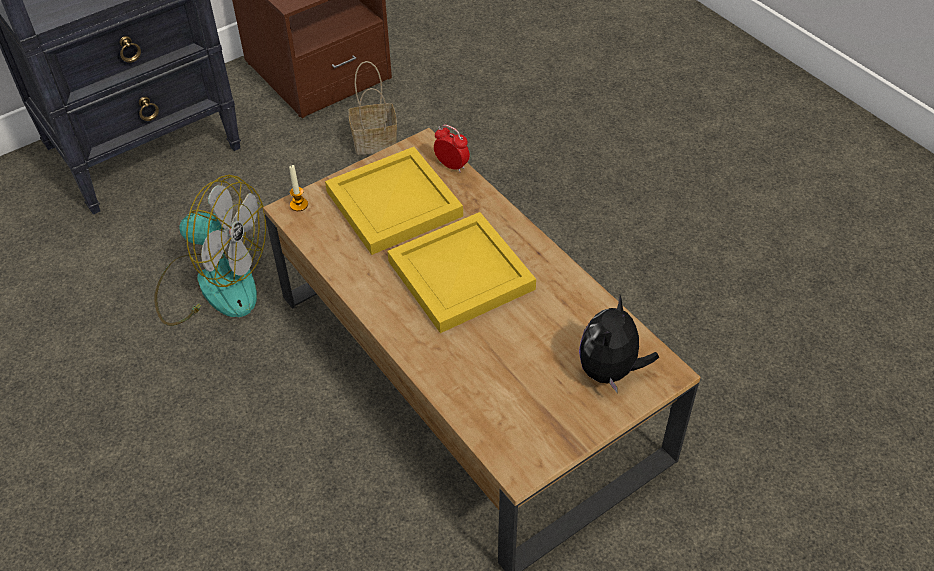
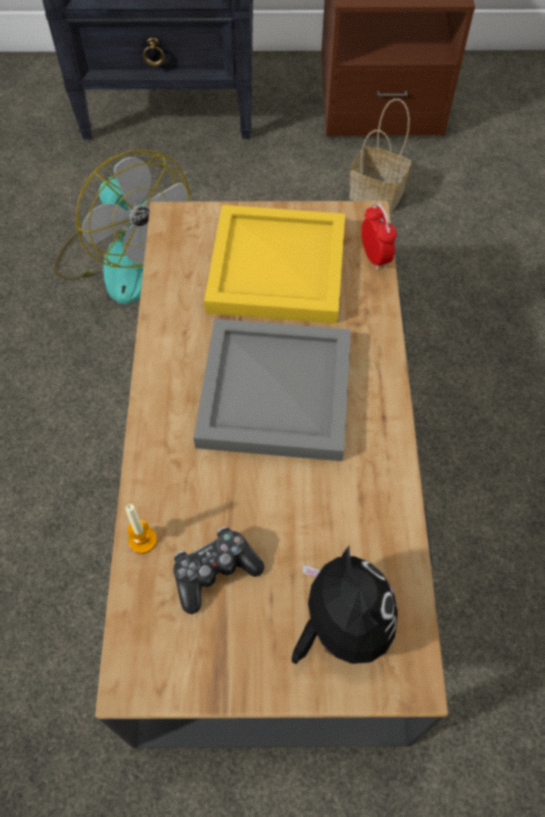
camera: 35 degrees right, 10 degrees up
(299, 205) = (184, 218): candle -> candle (142, 540)
(463, 275) = (277, 394): yellow tray -> grey tray
(515, 389) = (214, 571): none -> game controller
(610, 371) = (341, 626): plush toy -> plush toy turned 105 degrees clockwise

